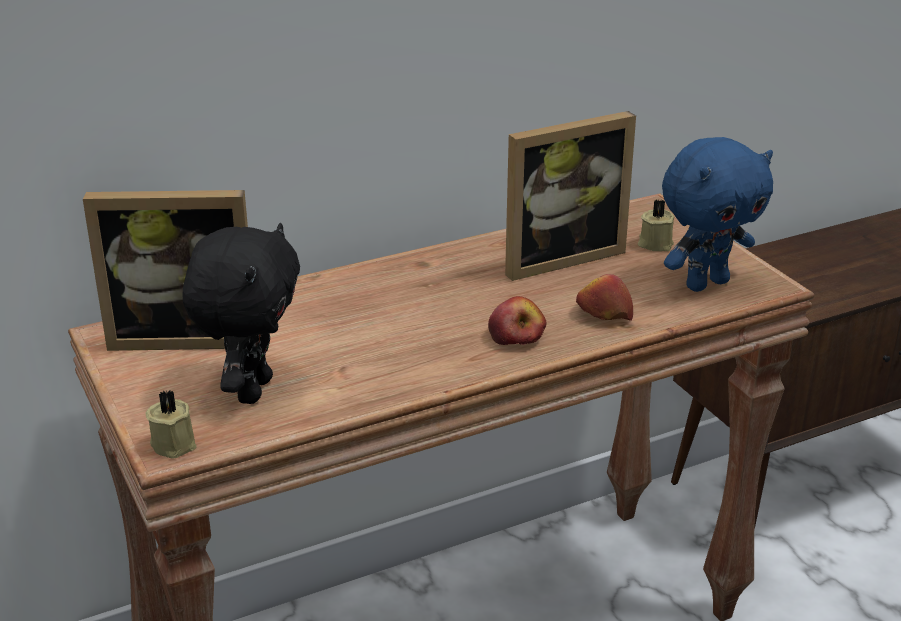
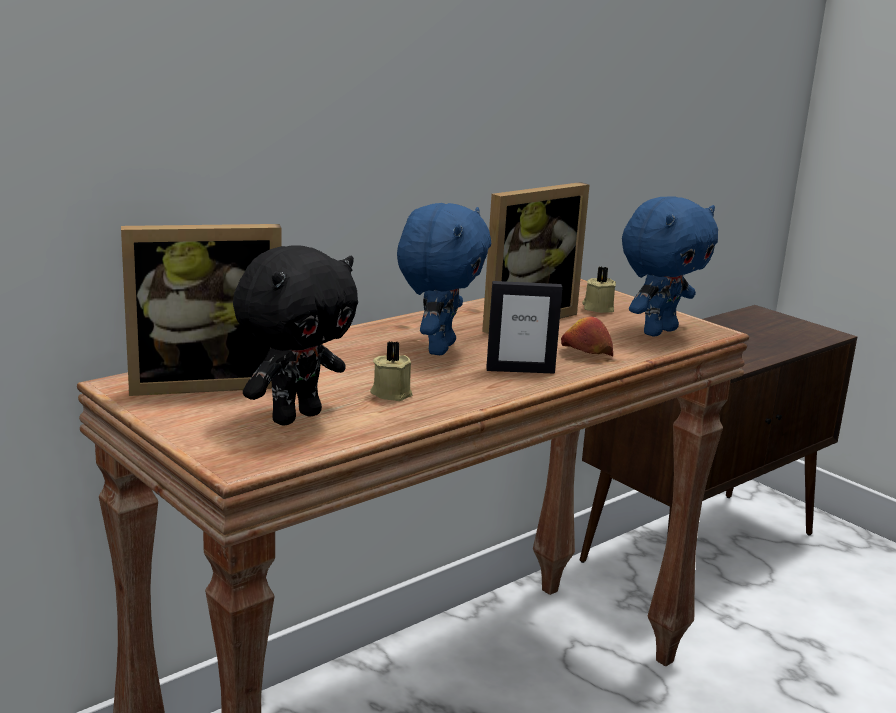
camera: 15 degrees left, 10 degrees down
(175, 443) = (241, 458): beige candle -> beige candle (391, 393)
(251, 389) = (295, 416): black plush toy -> black plush toy turned 45 degrees clockwise
(444, 298) = (438, 348): none -> blue plush toy
(516, 336) = (520, 370): apple -> picture frame

